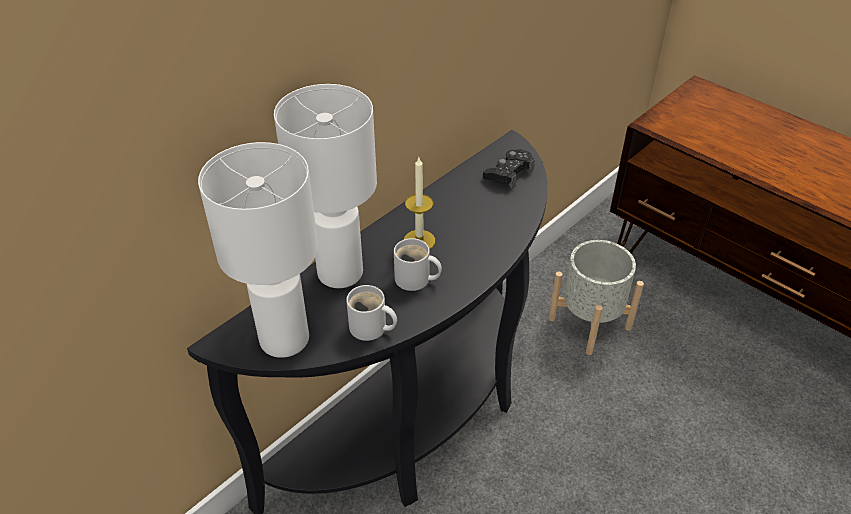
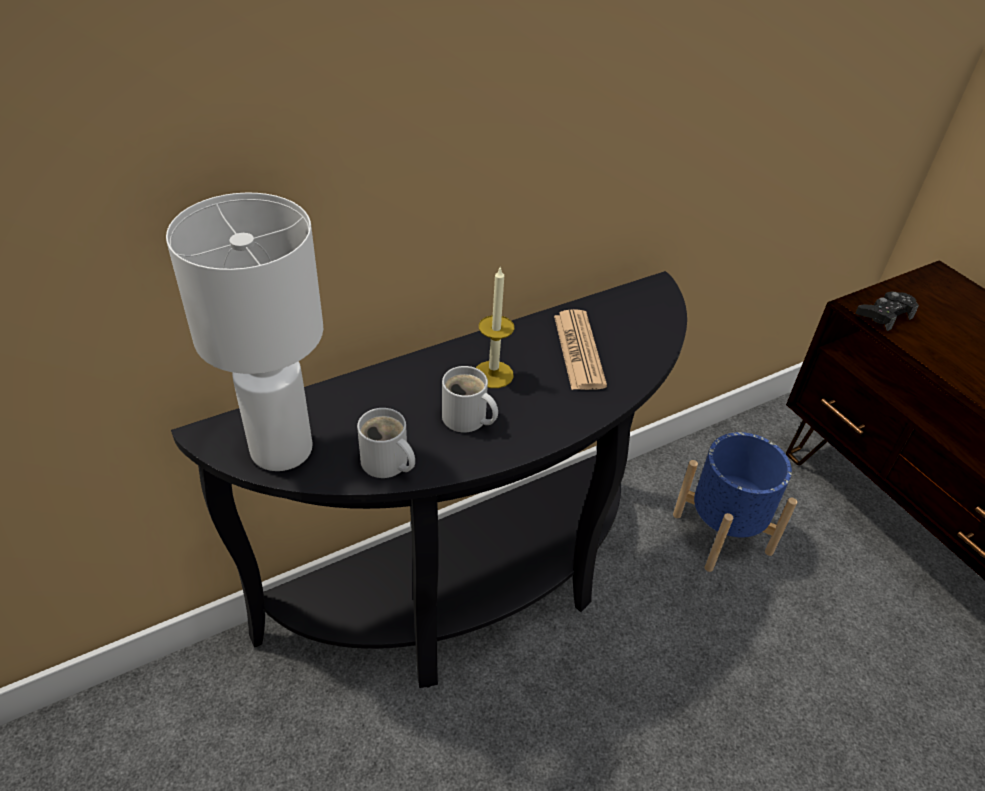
camera: 15 degrees right, 0 degrees up
(340, 272) = (383, 388): white table lamp -> none
(474, 207) = (579, 351): none -> newspaper
(508, 173) = (638, 321): black game controller -> black game controller (884, 315)
(589, 323) = (721, 533): grey planter -> blue planter

